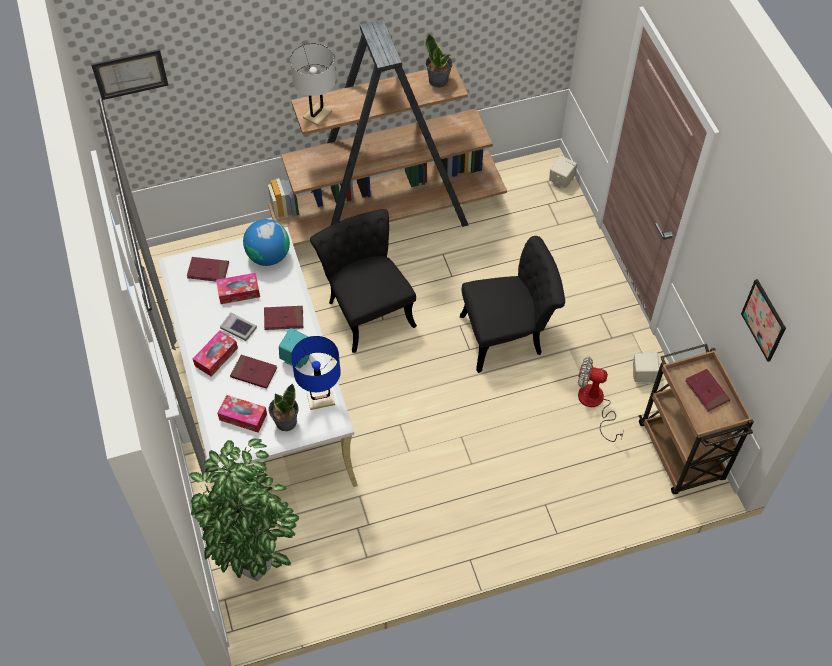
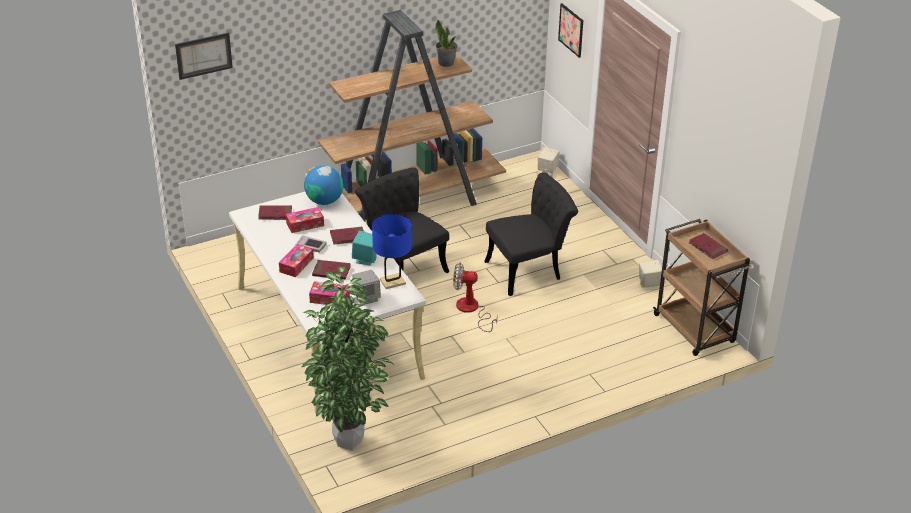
camera: 10 degrees left, 20 degrees down
(285, 422) = (367, 298): potted plant -> grey speaker
(317, 115) = (353, 89): white table lamp -> none
(595, 404) = (614, 306): fan -> fan (471, 310)
(764, 320) = (742, 160): picture -> picture (571, 30)

